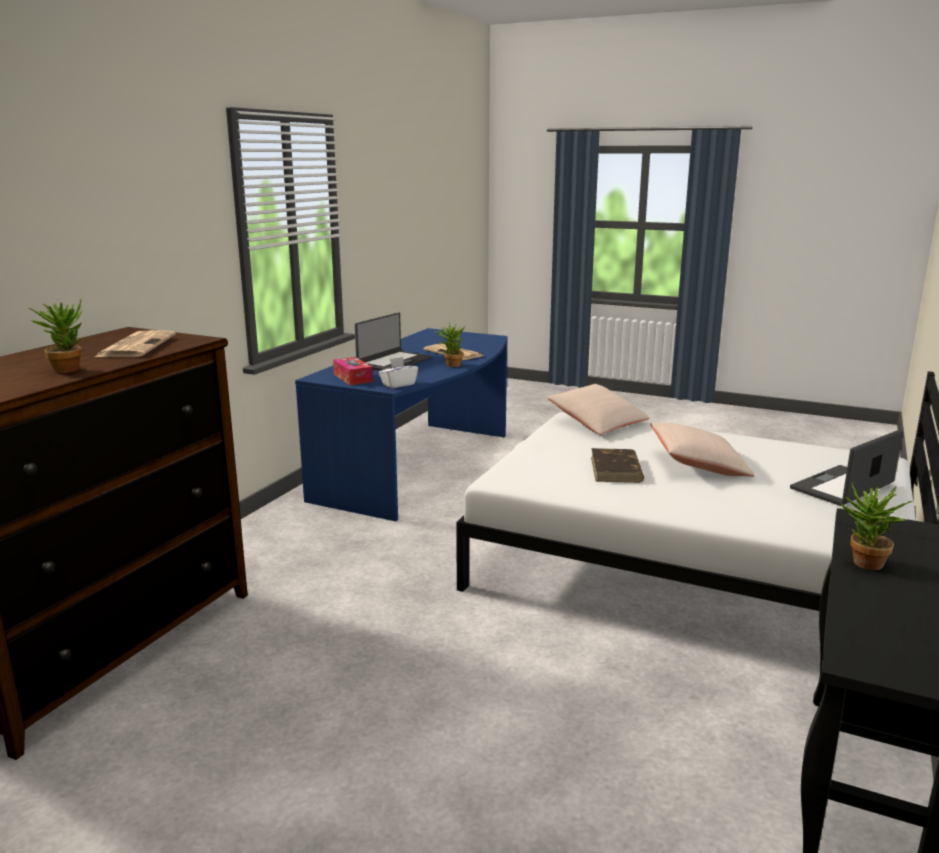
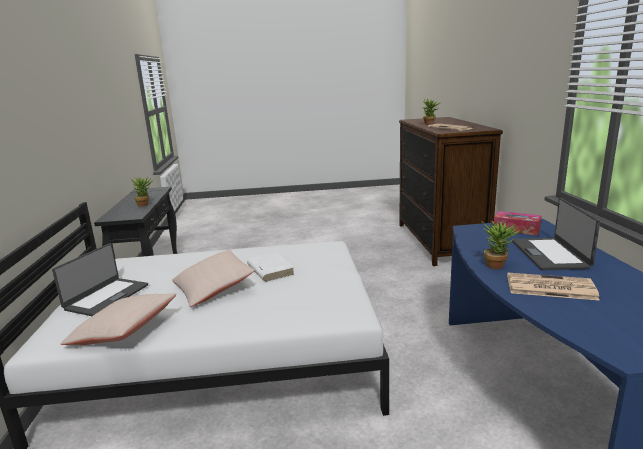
camera: 150 degrees right, 0 degrees up
(398, 384) = (470, 232): white tissue box -> none
(597, 422) = (323, 314): beige pillow -> beige pillow (124, 332)
(616, 470) = (270, 269): brown book -> white book

